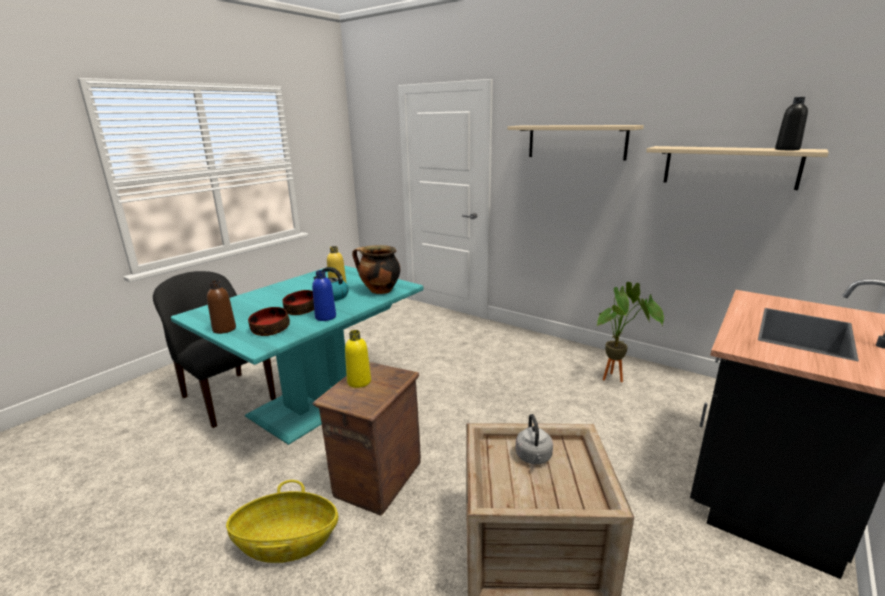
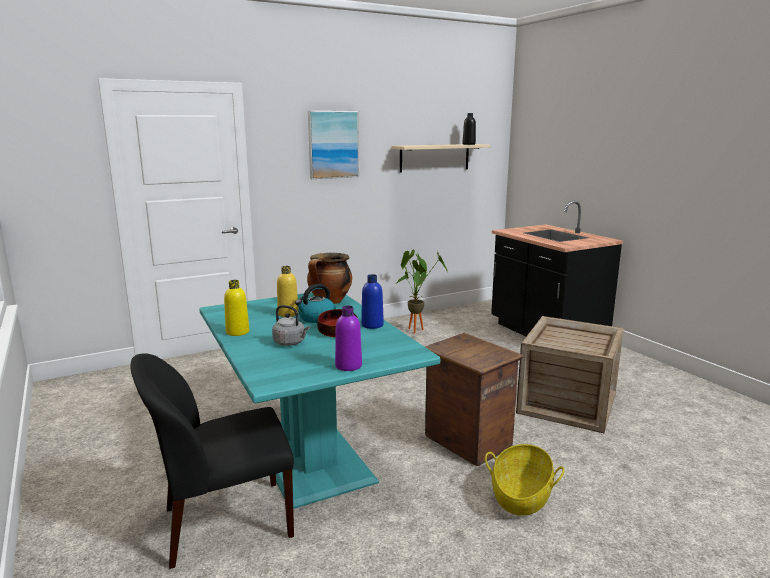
camera: 65 degrees left, 5 degrees down
(224, 329) = (348, 366): brown bottle -> purple bottle
(270, 329) = (376, 347): bowl -> none
(359, 382) = (462, 351): yellow bottle -> yellow bottle (237, 332)
(534, 457) = (559, 339): grey kettle -> grey kettle (290, 343)
(576, 142) = (333, 144): beige shelf -> picture

